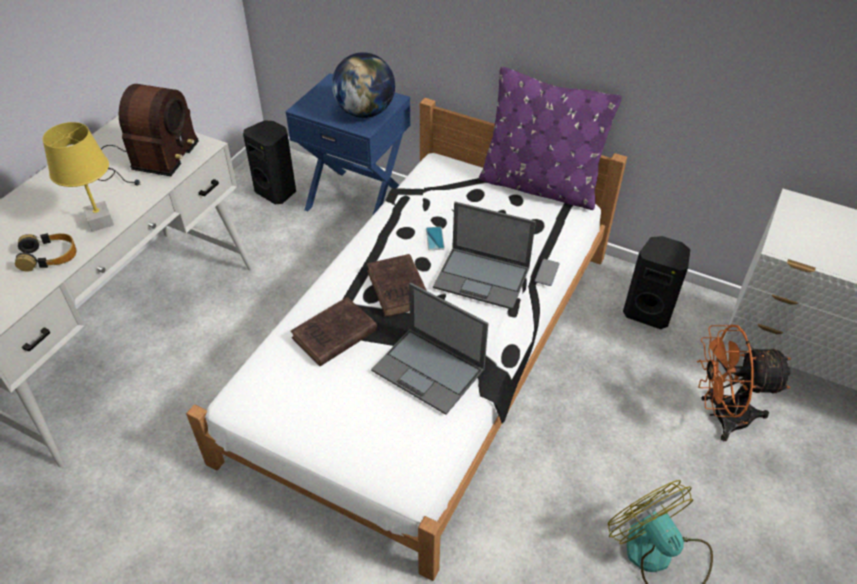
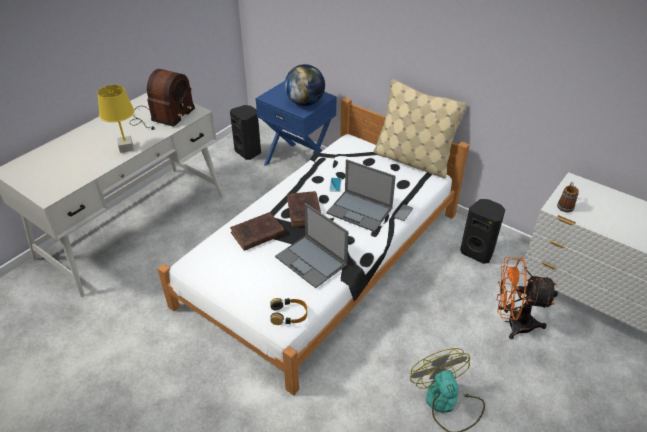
camera: 10 degrees right, 5 degrees down
(49, 256) = (92, 163): headphones -> headphones (289, 314)
(539, 186) = (412, 160): purple pillow -> beige pillow
(794, 241) = (565, 205): none -> mug

